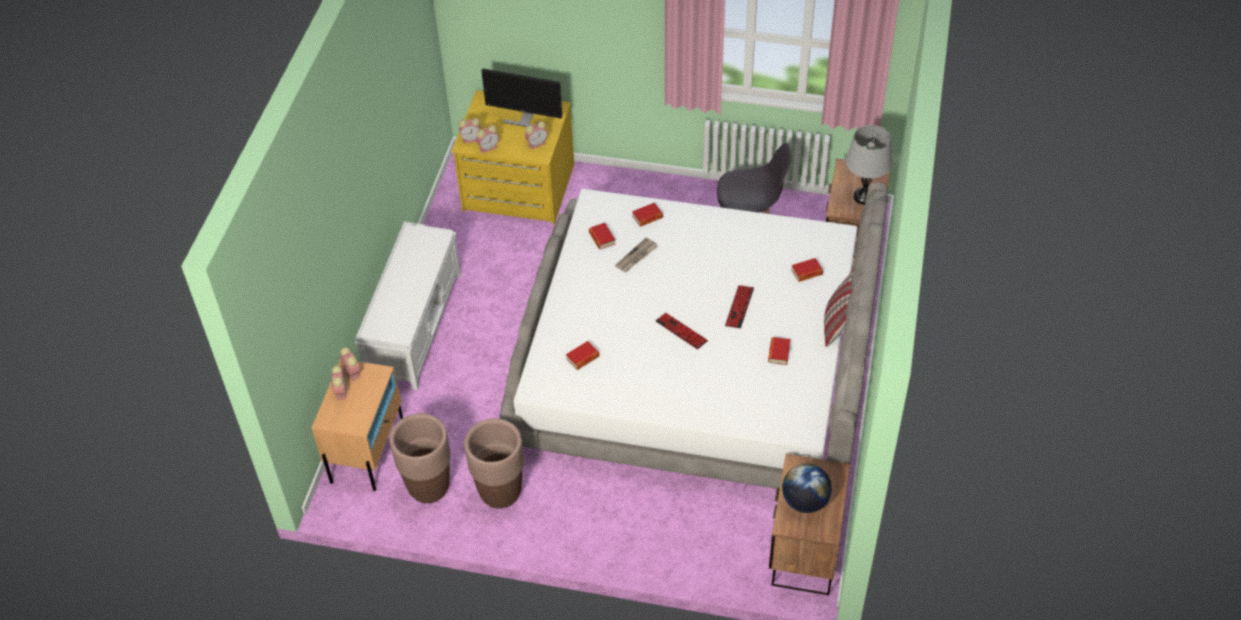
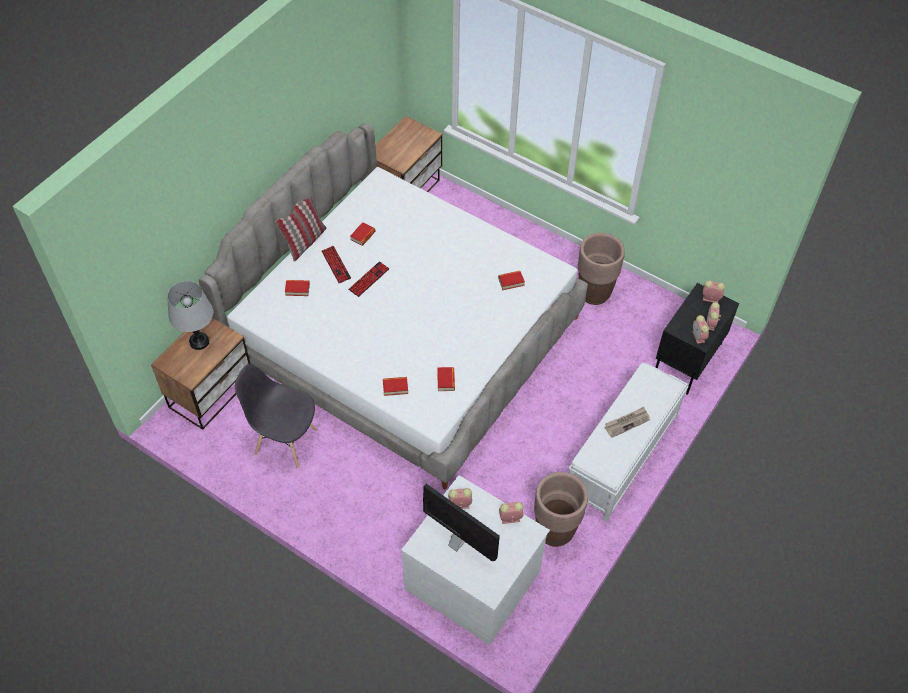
camera: 160 degrees left, 5 degrees up
(367, 449) = (687, 360): beige nightstand -> black nightstand
(428, 487) = (646, 315): brown planter -> brown planter (555, 531)
(472, 139) = (523, 537): alarm clock -> alarm clock (710, 298)
(518, 189) = (473, 578): yellow dresser -> white dresser
(636, 257) = (425, 352): newspaper -> newspaper (627, 422)
(681, 331) = (425, 276): keyboard -> keyboard (336, 265)
(805, 501) = (409, 143): globe -> none

